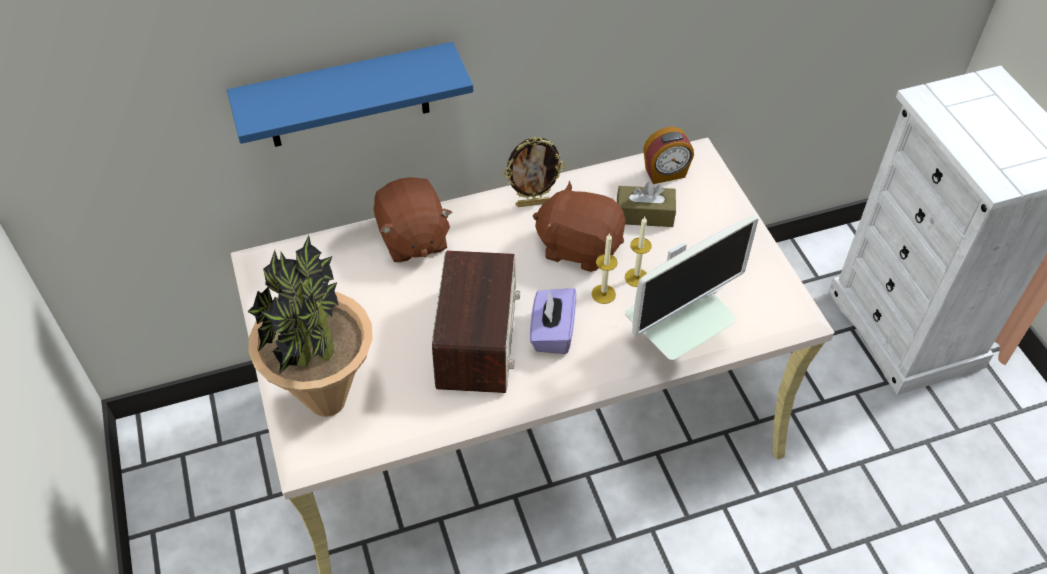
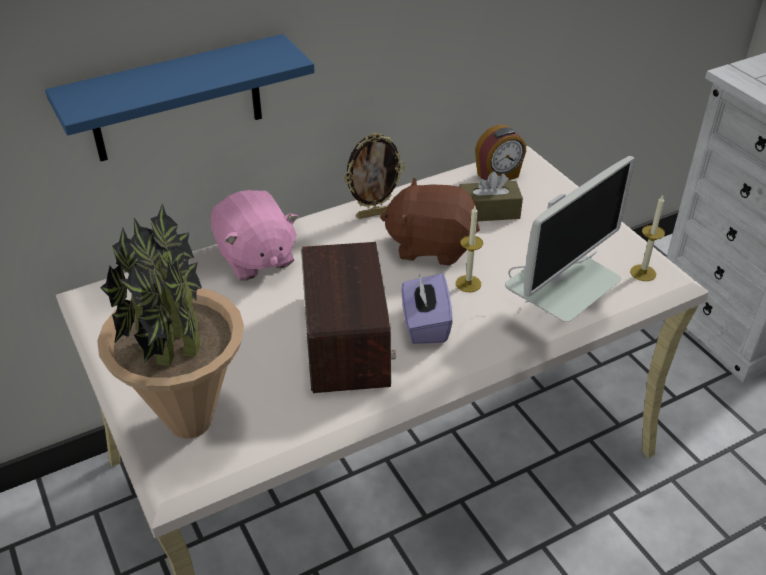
camera: 10 degrees left, 10 degrees down
(412, 239) = (255, 258): brown plush toy -> pink plush toy
(636, 277) = (497, 265): candle -> candle (643, 273)

